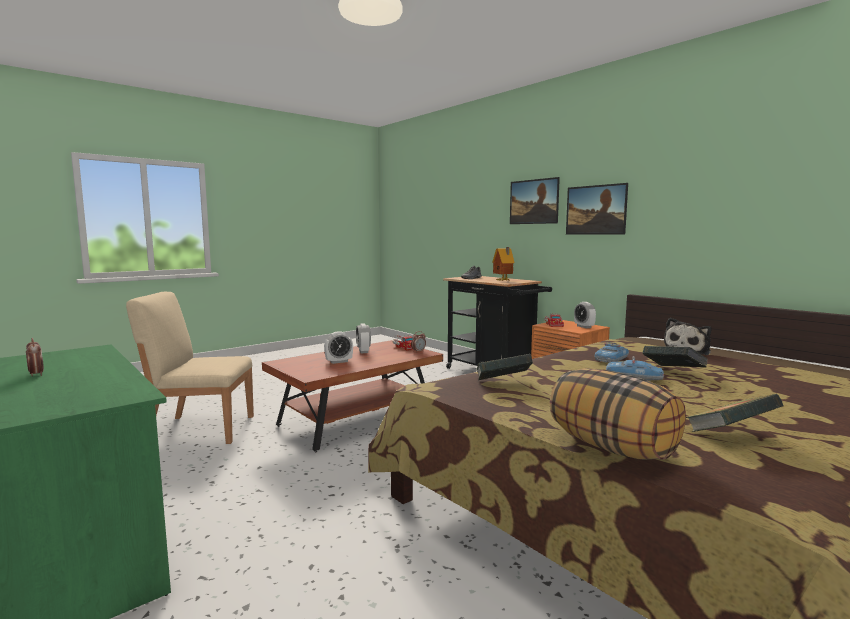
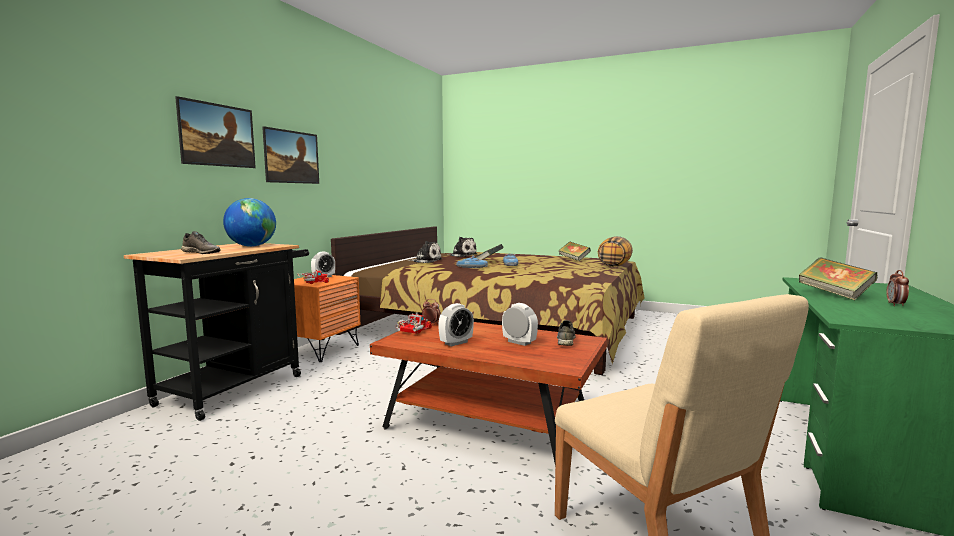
camera: 115 degrees left, 0 degrees up
(320, 371) = (565, 341): none -> grey shoe
(502, 384) = (563, 276): book -> book (834, 294)
(503, 281) = (251, 246): toy house -> globe
(776, 371) = (462, 255): none -> plush toy

